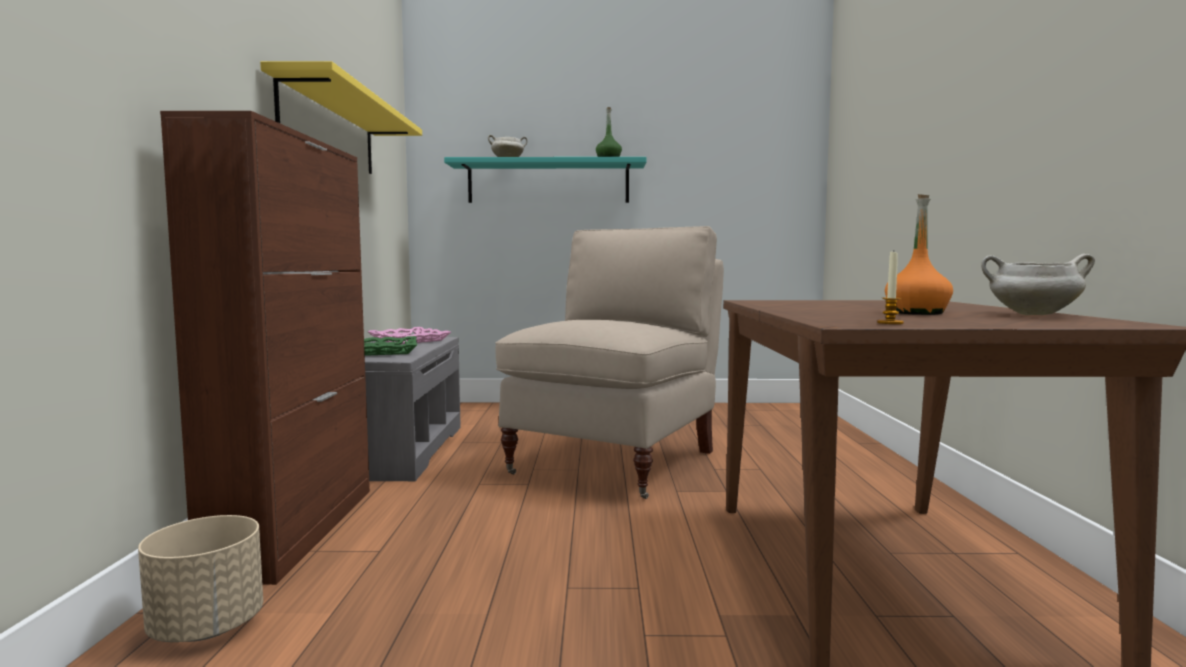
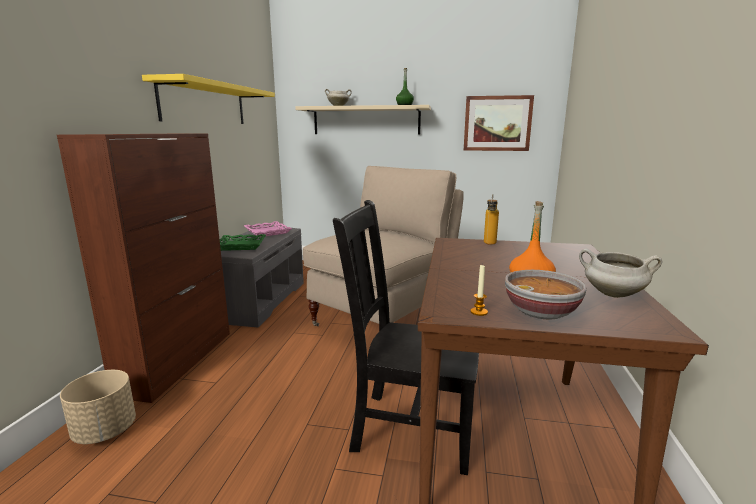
camera: 10 degrees right, 10 degrees up
(548, 183) = (366, 120): turquoise shelf -> beige shelf
(732, 578) = (409, 428): none -> black chair
(737, 187) = (497, 123): none -> picture
(807, 301) = (489, 244): none -> bottle
(969, 321) = (541, 311): none -> bowl

